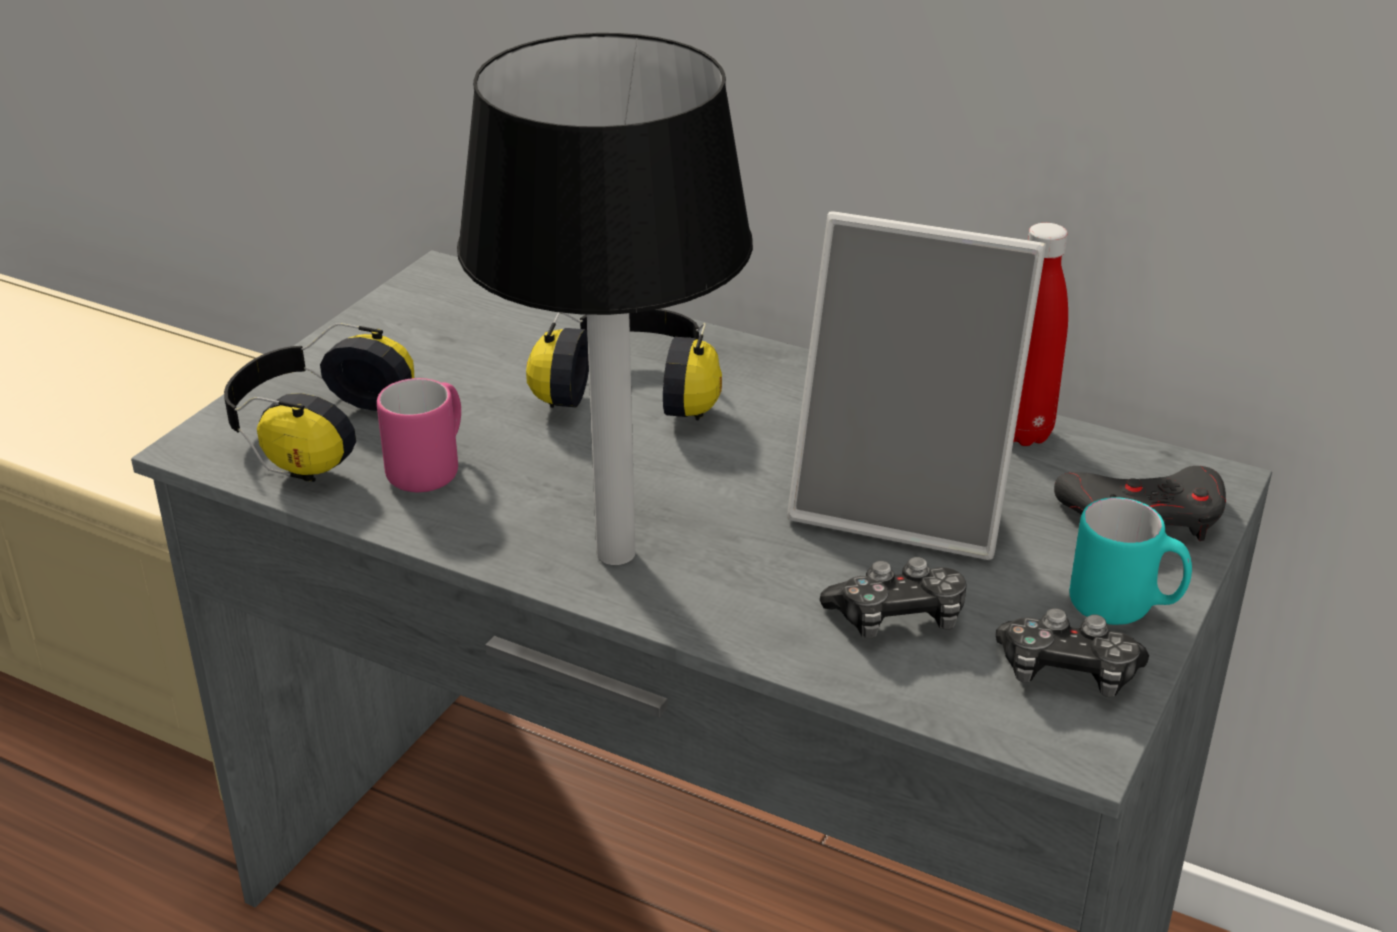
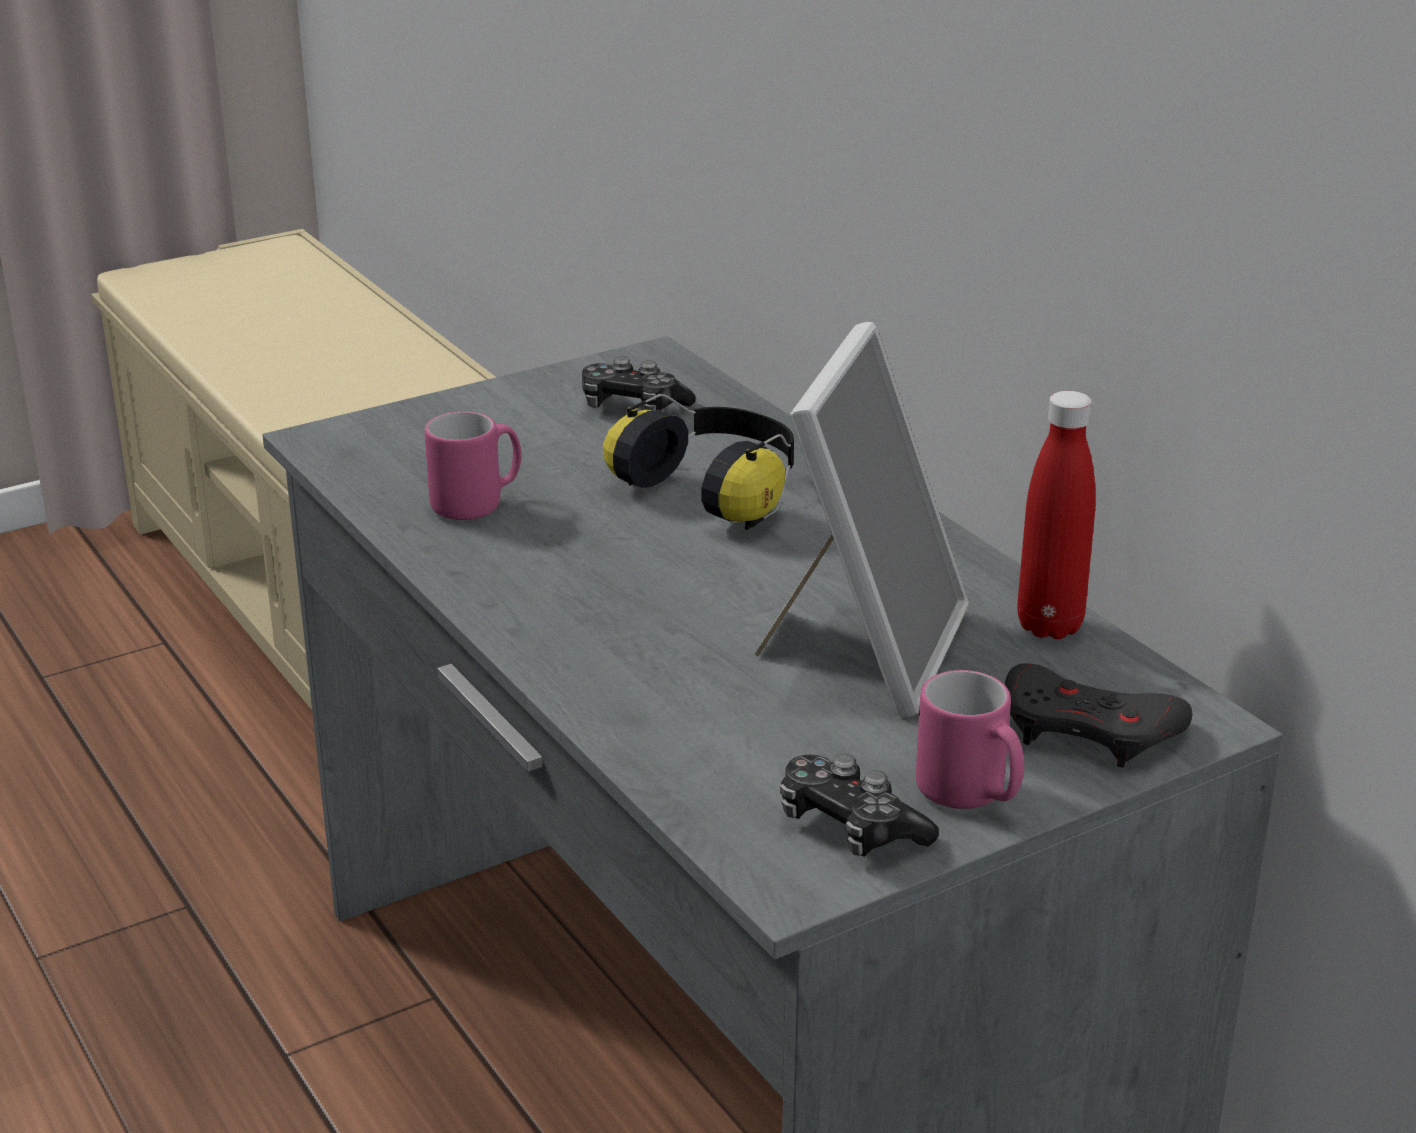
camera: 30 degrees right, 5 degrees down
(314, 432) = (416, 452): headphones -> none
(615, 555) = (554, 611): table lamp -> none
(898, 618) = (744, 735): game controller -> game controller (632, 407)
(907, 501) = (864, 648): picture frame -> picture frame turned 120 degrees counterclockwise
(1125, 607) = (971, 796): turquoise mug -> pink mug

